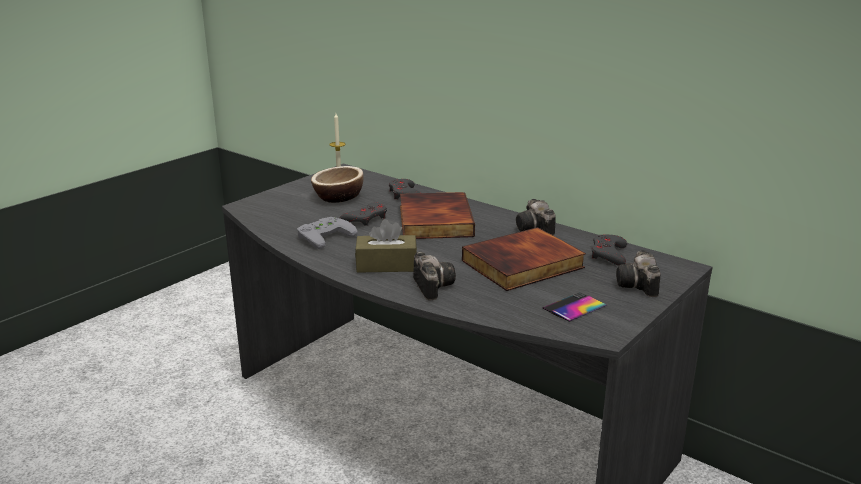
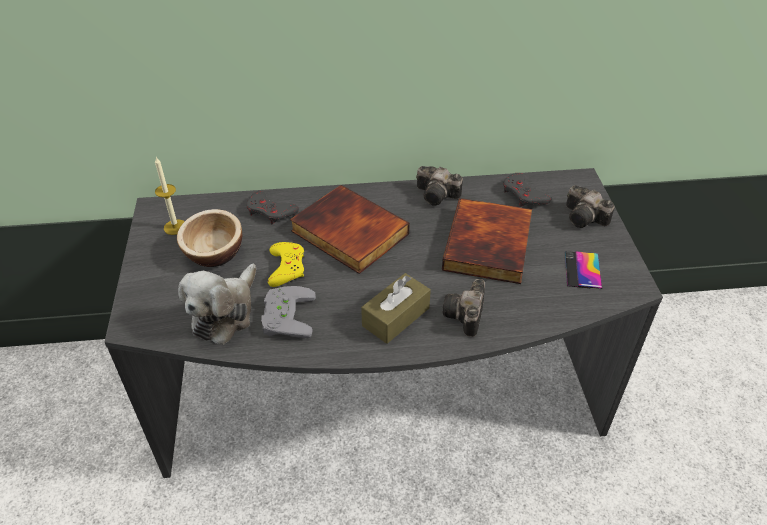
camera: 45 degrees left, 20 degrees up
(296, 221) = (225, 313): none -> plush toy
(366, 219) = (286, 267): grey game controller -> yellow game controller
(431, 286) = (465, 317): camera -> camera turned 105 degrees counterclockwise

